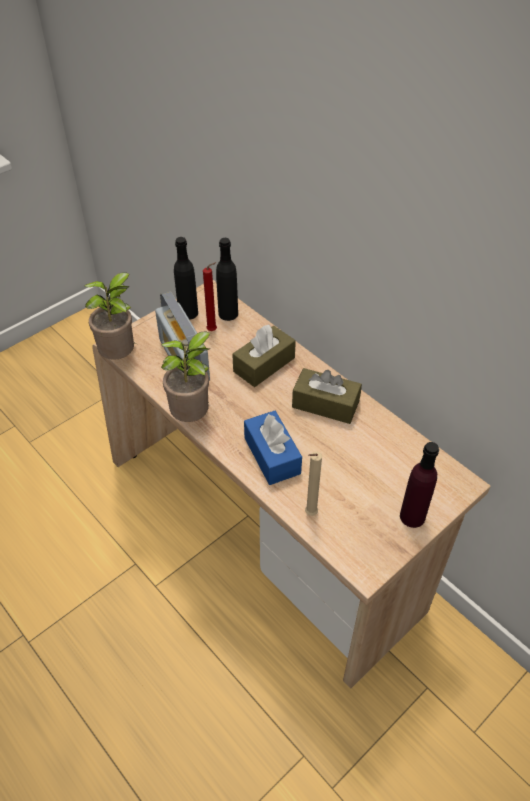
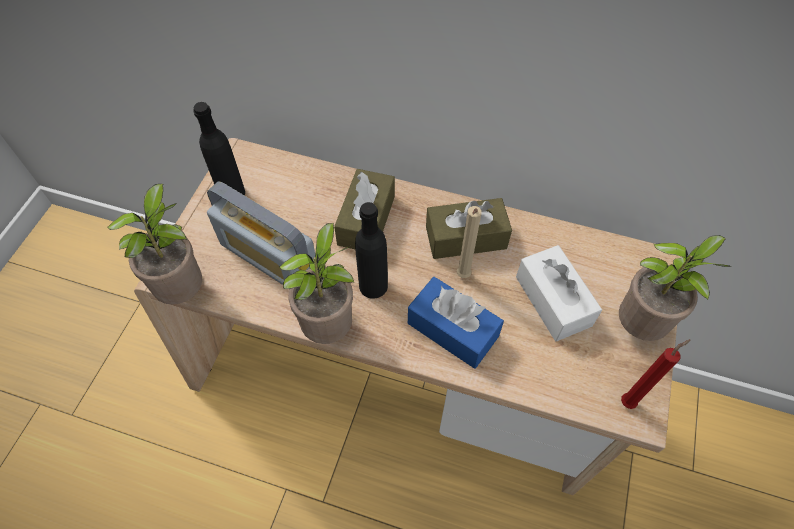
camera: 30 degrees left, 10 degrees up
(213, 330) = (278, 203): red candle -> red candle (629, 401)
(228, 314) = (281, 174): black bottle -> black bottle (373, 286)
(309, 514) = (541, 381): beige candle -> beige candle (462, 277)
(358, 471) = (553, 301): none -> white tissue box
(412, 516) = (640, 326): purple bottle -> potted plant

